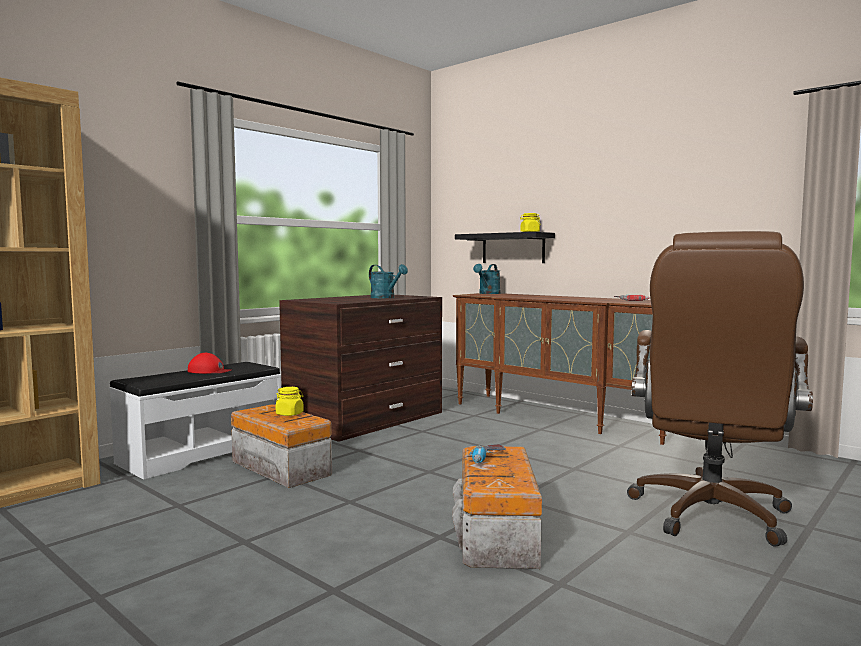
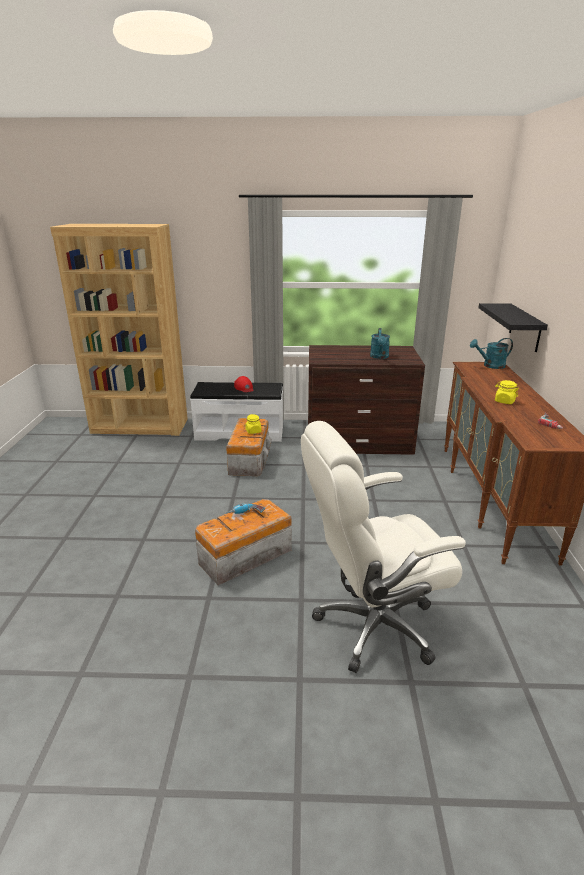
camera: 50 degrees right, 20 degrees up
(530, 232) = (524, 319): yellow jar -> yellow jar (504, 401)
(709, 515) = (373, 626): brown office chair -> white office chair

